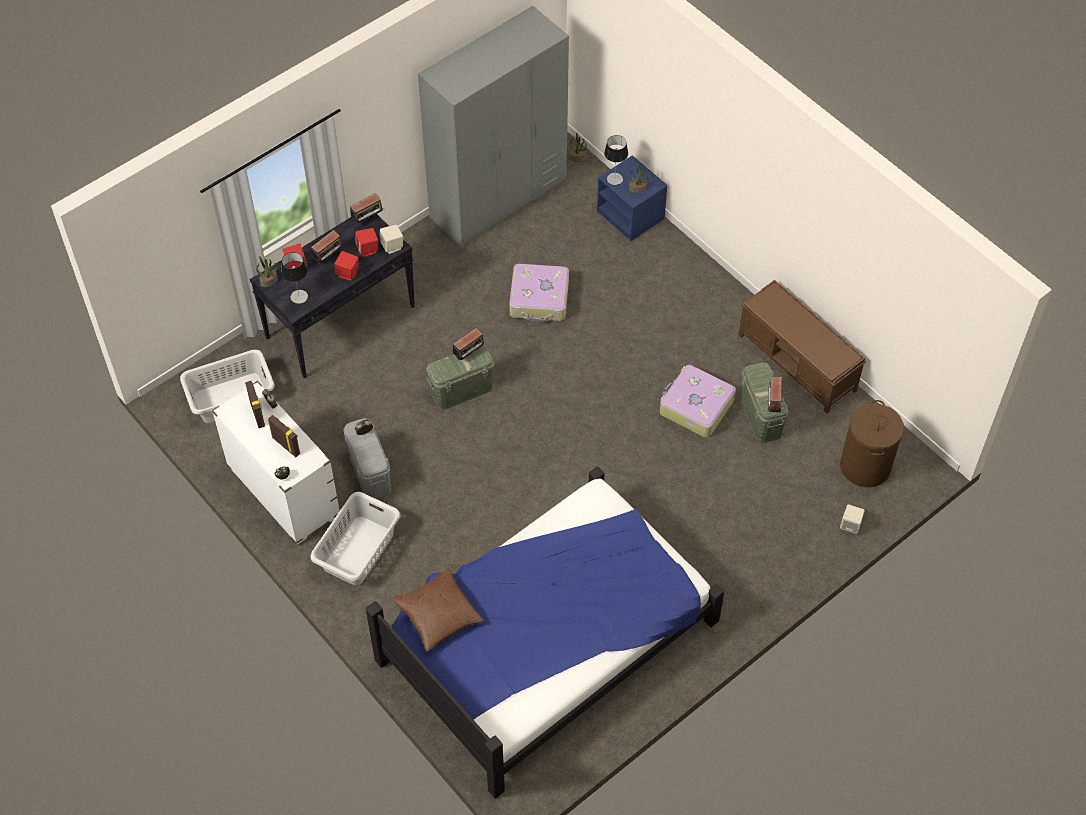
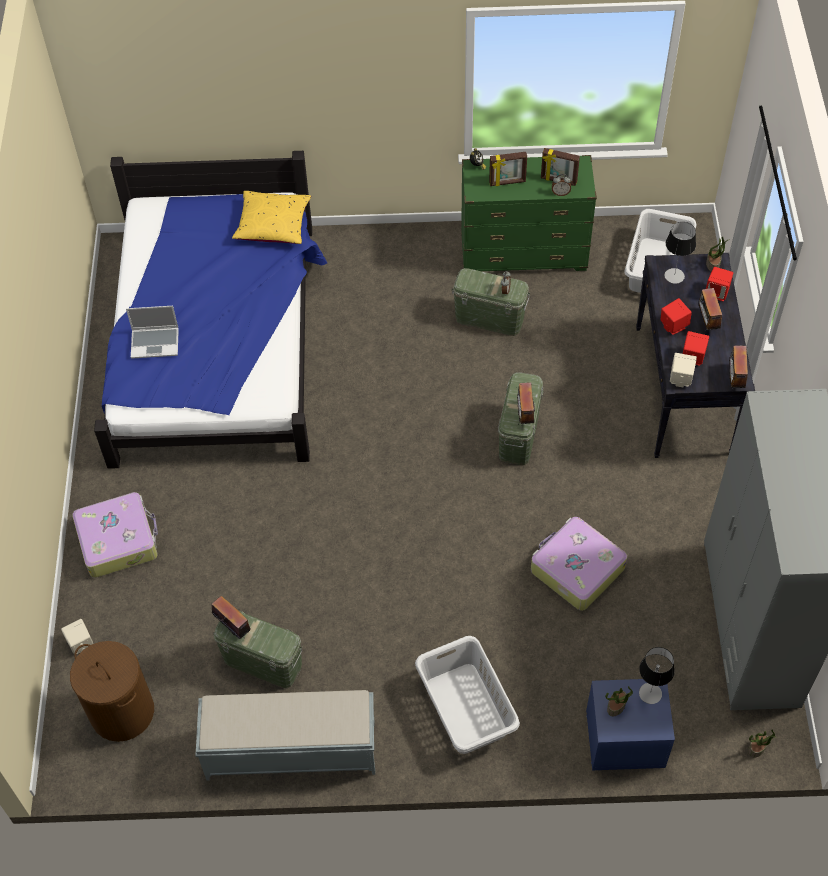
camera: 130 degrees right, 0 degrees up
(283, 491) = (523, 253): white dresser -> green dresser
(359, 551) = (419, 270): grey laundry basket -> grey laundry basket (465, 709)
(369, 472) = (490, 318): grey storage box -> green storage box
(438, 615) = (273, 225): brown pillow -> yellow pillow
(621, 603) = (156, 343): none -> laptop
(695, 407) = (326, 613): suitcase -> suitcase (118, 540)
(797, 363) = (290, 750): brown bench -> grey bench

